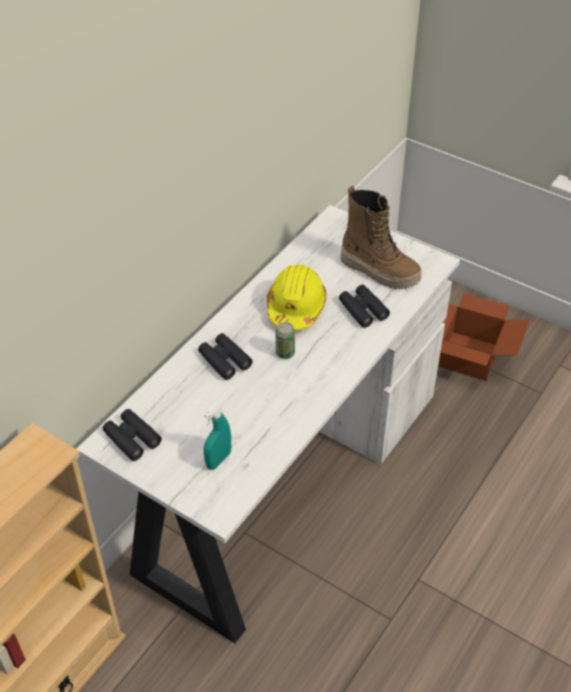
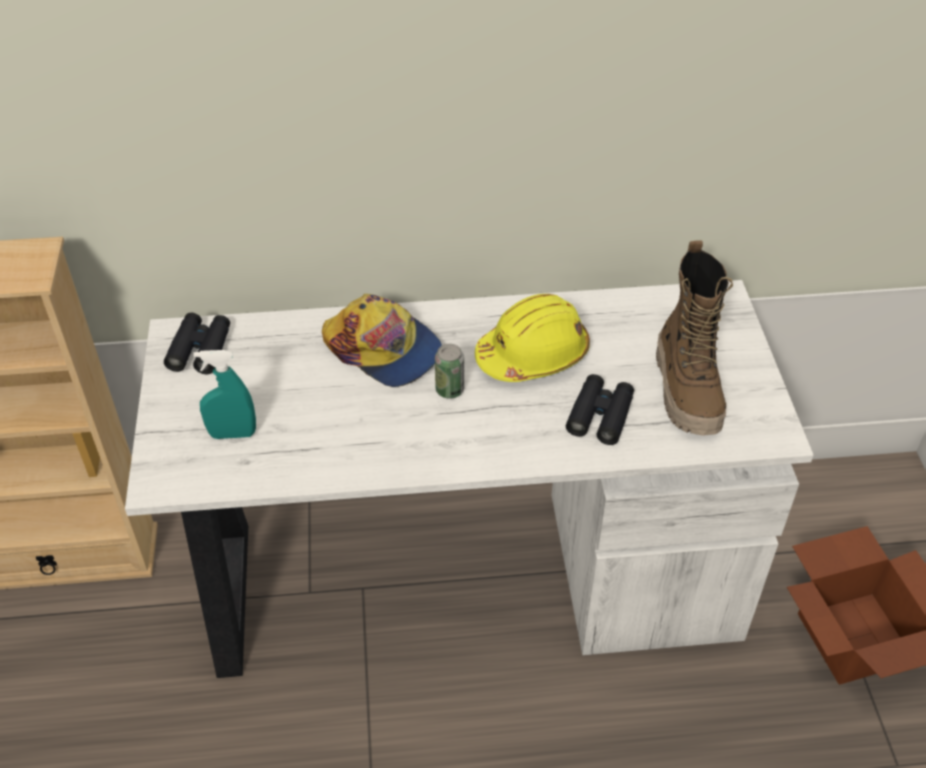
camera: 50 degrees right, 0 degrees up
(224, 360) = (384, 349): black binoculars -> cap

